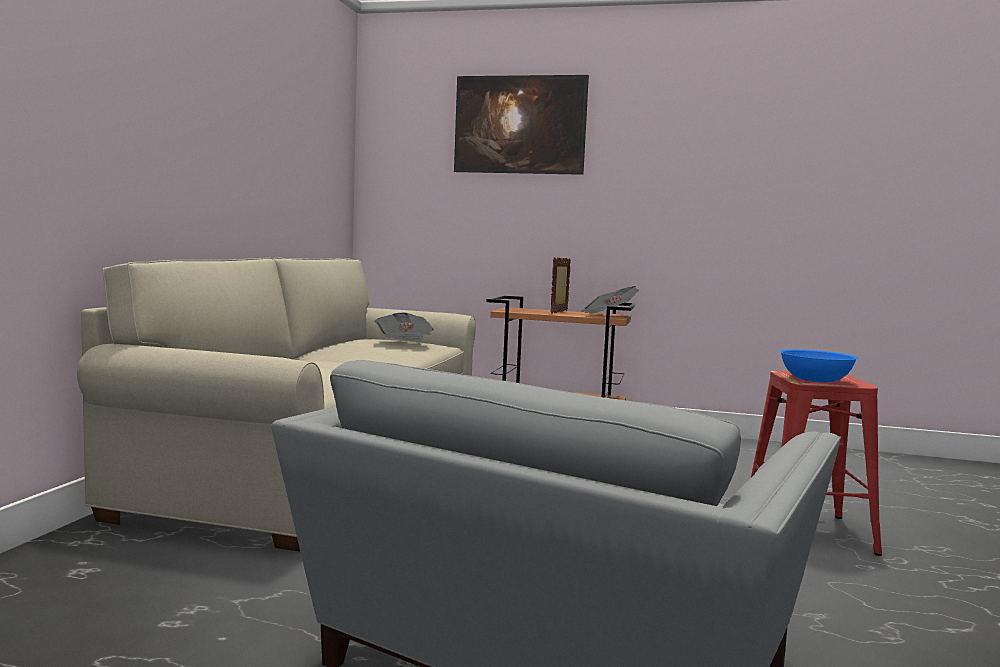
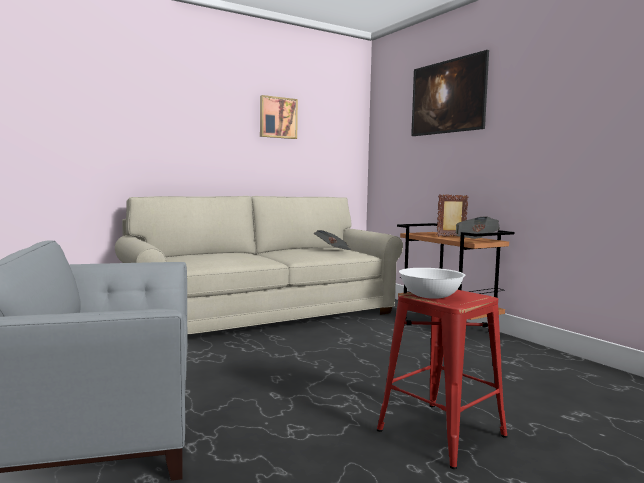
camera: 45 degrees right, 0 degrees up
(273, 120) = (277, 117): none -> picture
(816, 380) = (431, 296): blue bowl -> white bowl

